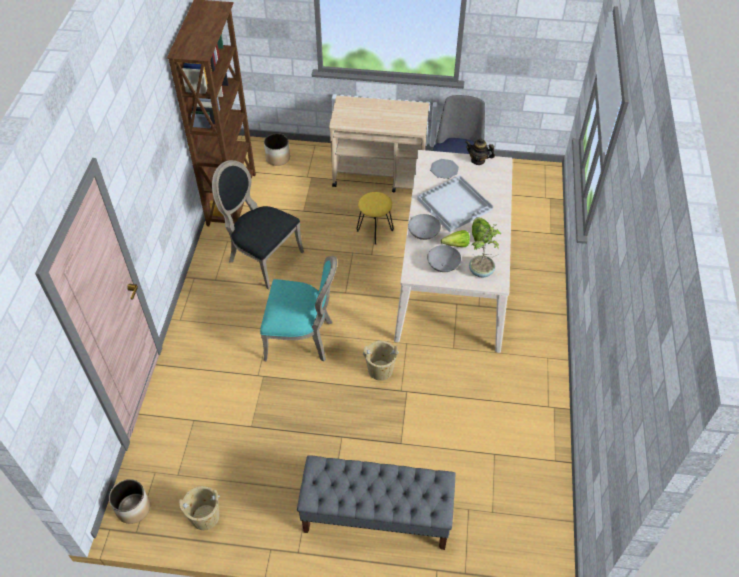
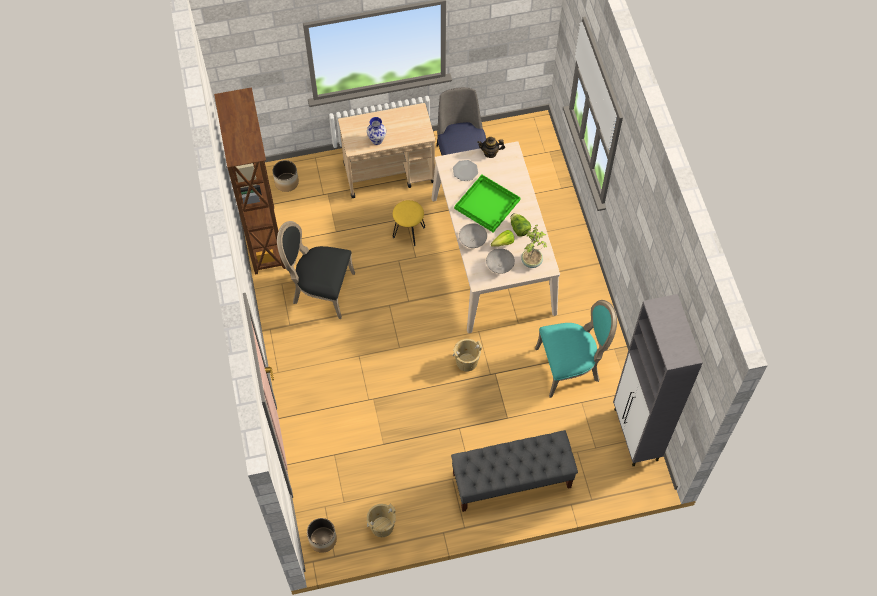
camera: 20 degrees left, 10 degrees up
(302, 338) = (390, 355): turquoise chair -> turquoise chair (570, 366)
(366, 121) = (377, 140): none -> vase
(455, 205) = (488, 204): white tray -> green tray
(547, 514) = (636, 435): none -> grey cabinet

